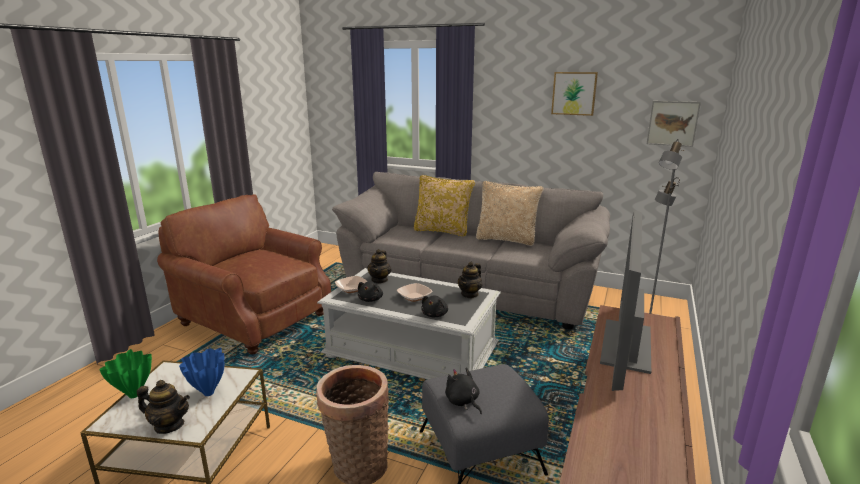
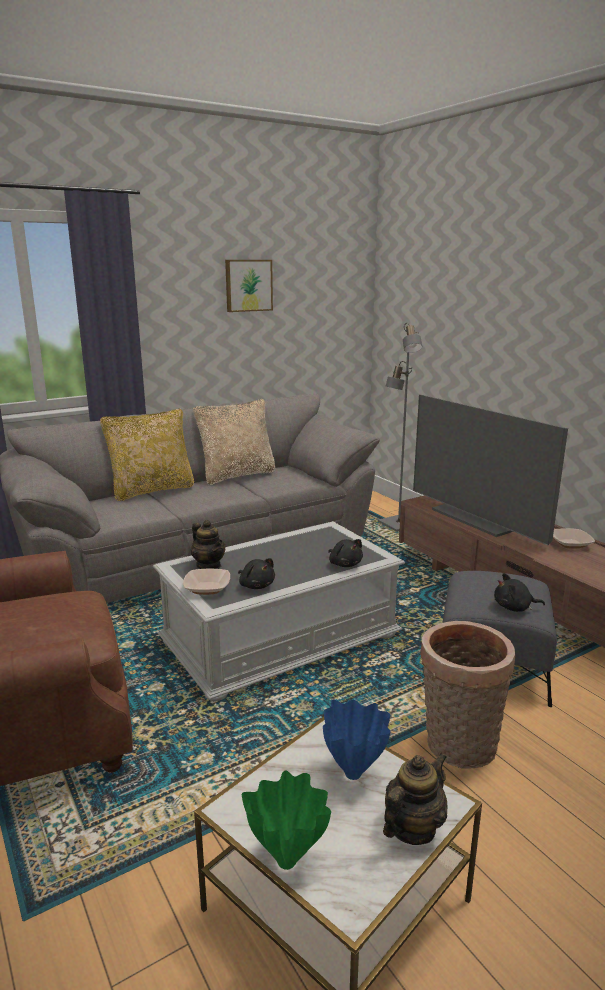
camera: 55 degrees left, 0 degrees up
(414, 297) = (287, 561): bowl -> bowl (570, 544)
(470, 294) = (322, 534): teapot -> none
(672, 123) = (339, 312): picture -> none

